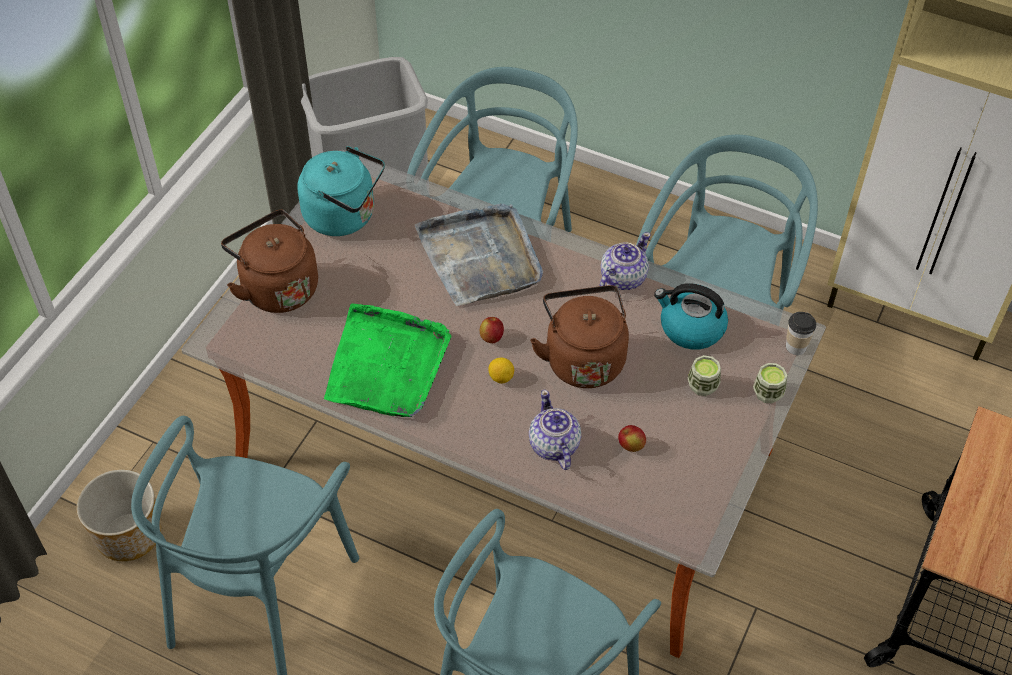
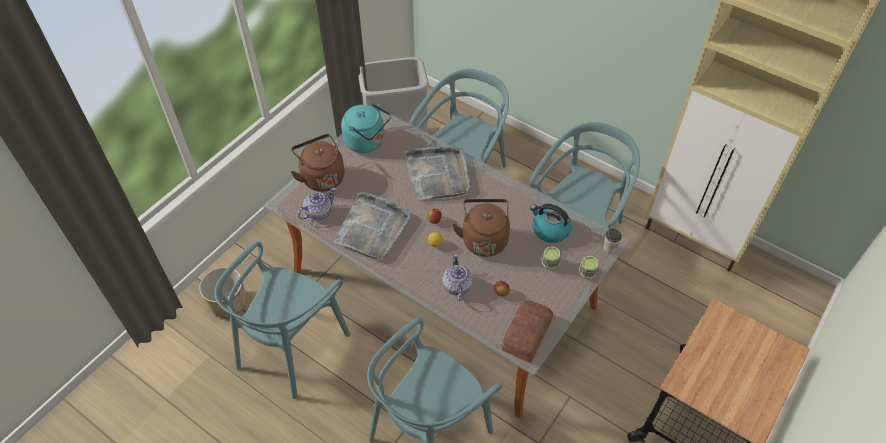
camera: 10 degrees right, 0 degrees up
(387, 365) = (372, 228): green tray -> grey tray
(622, 278) = (516, 196): teapot -> teapot (318, 212)
(686, 510) = (525, 334): none -> bread

